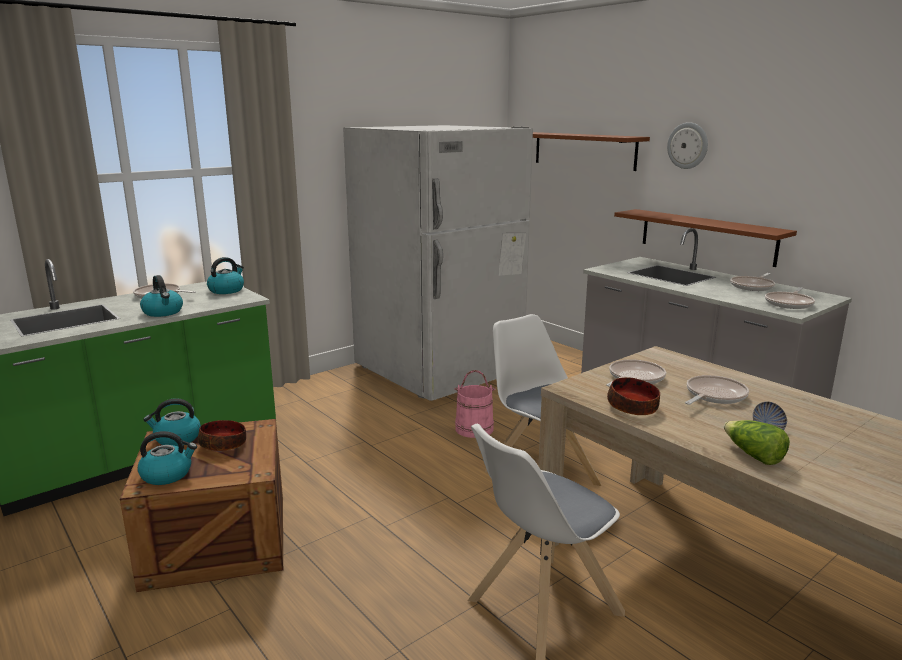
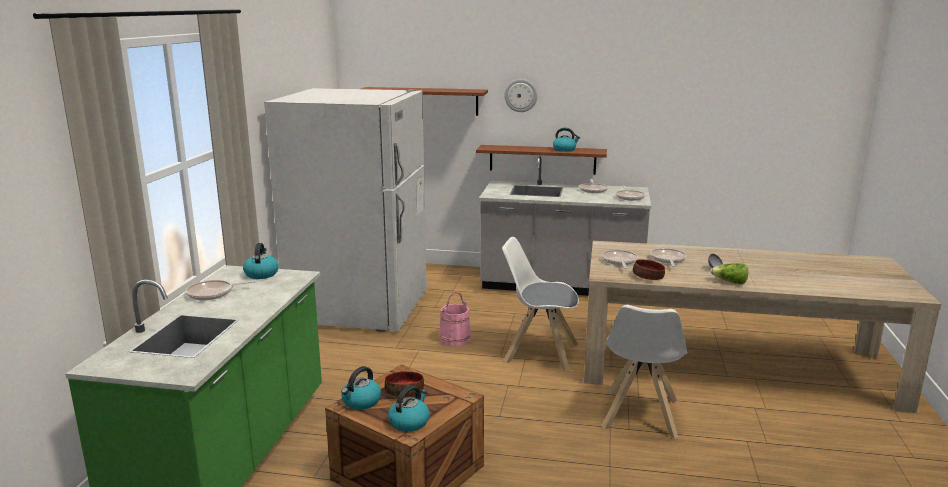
camera: 40 degrees left, 0 degrees up
(163, 312) = (263, 304): kettle -> kettle (565, 149)

